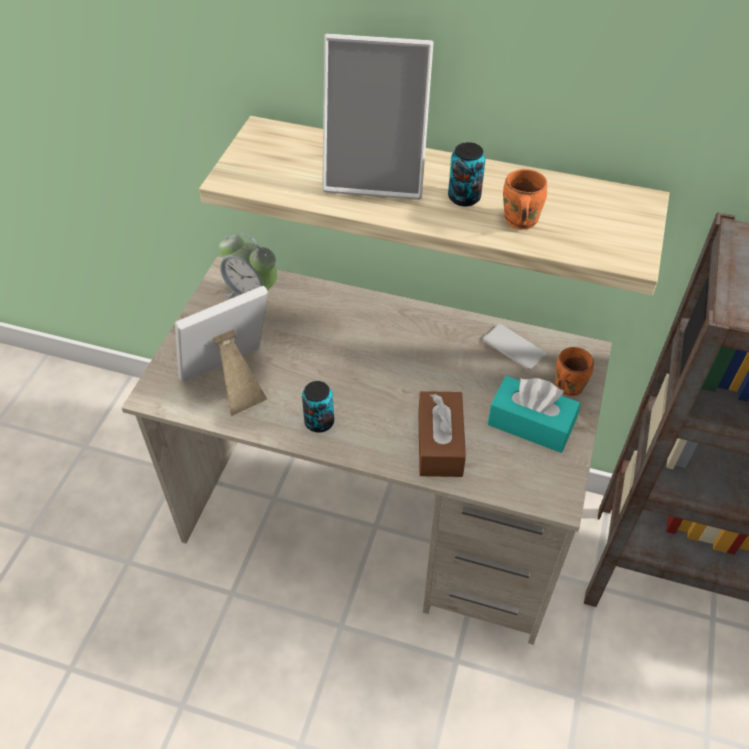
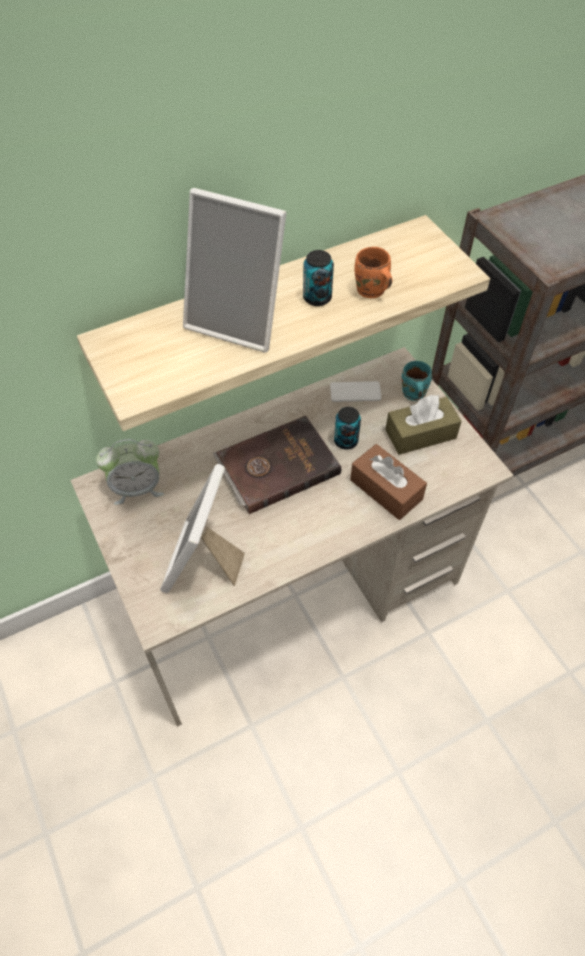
camera: 45 degrees left, 5 degrees up
(319, 422) = (297, 539): can -> can (346, 441)
(372, 355) = (276, 466): none -> brown book
(377, 175) = (239, 320): picture frame -> picture frame turned 60 degrees clockwise
(530, 424) = (420, 434): turquoise tissue box -> brown tissue box
(566, 386) = (412, 394): orange mug -> turquoise mug

